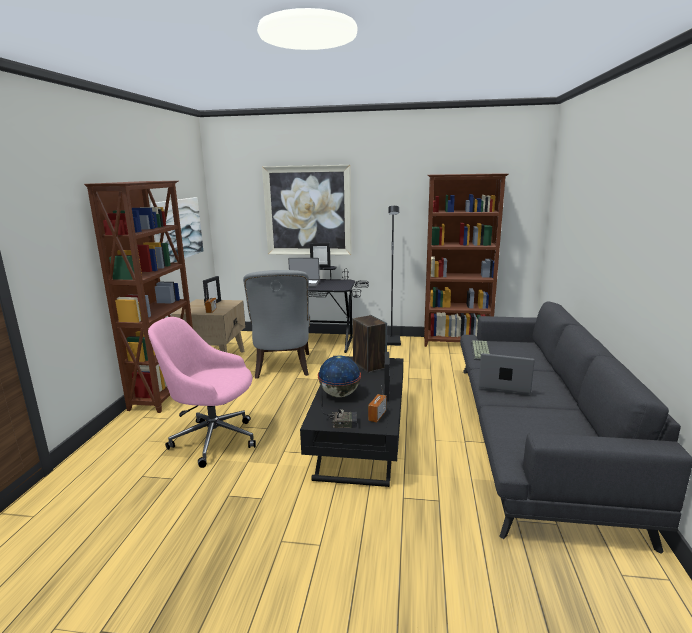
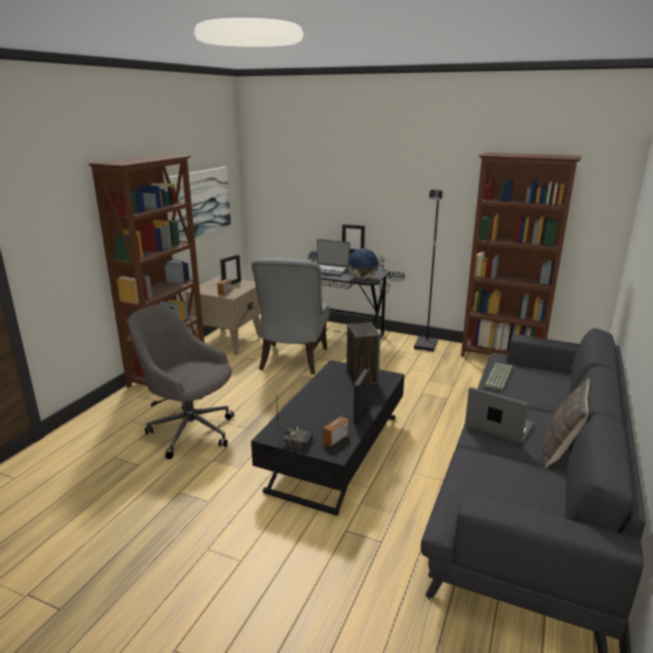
camera: 15 degrees right, 5 degrees up
(213, 440) = (190, 432): pink office chair -> grey office chair
(308, 211) = (344, 187): picture -> none
(339, 395) = (310, 408): globe -> globe (362, 278)
(561, 396) = (560, 451): none -> pillow

